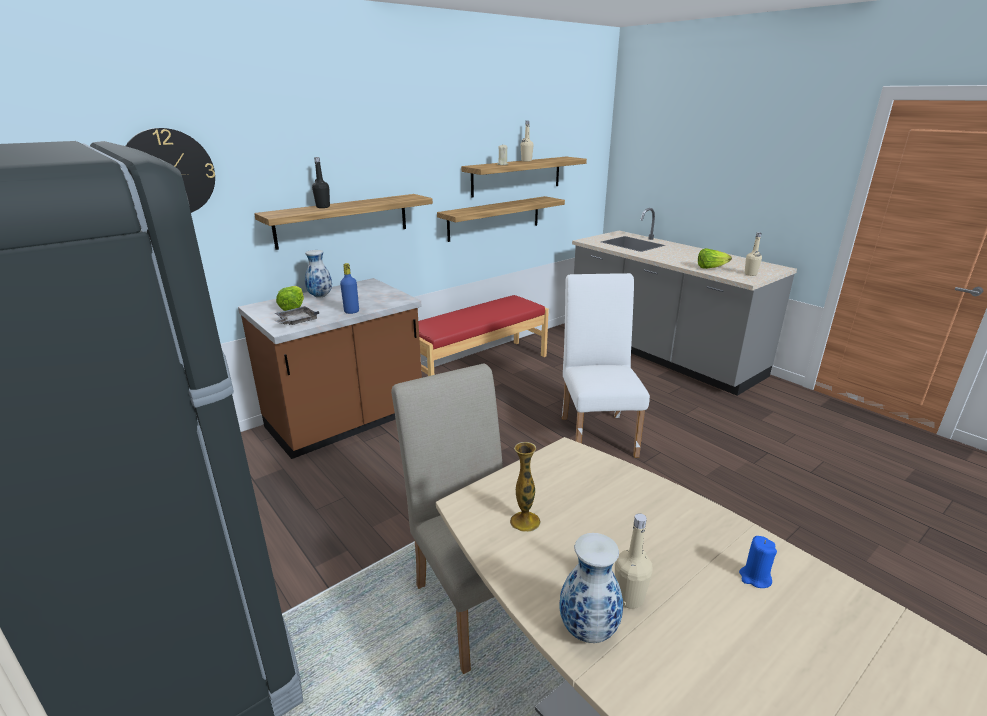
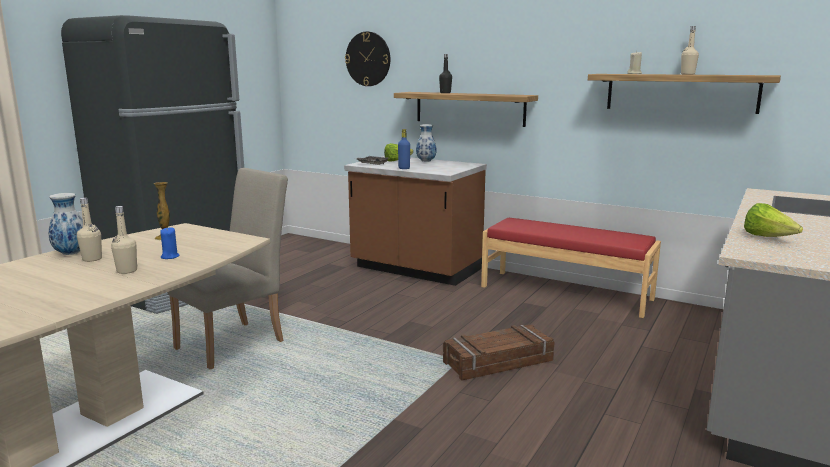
camera: 70 degrees right, 10 degrees down
(494, 218) = (639, 137): shelf -> none
(597, 432) = (498, 362): white chair -> crate
(750, 274) = (786, 256): beige bottle -> beige bottle (127, 271)
(754, 577) = (99, 284): blue candle -> blue candle (170, 256)

